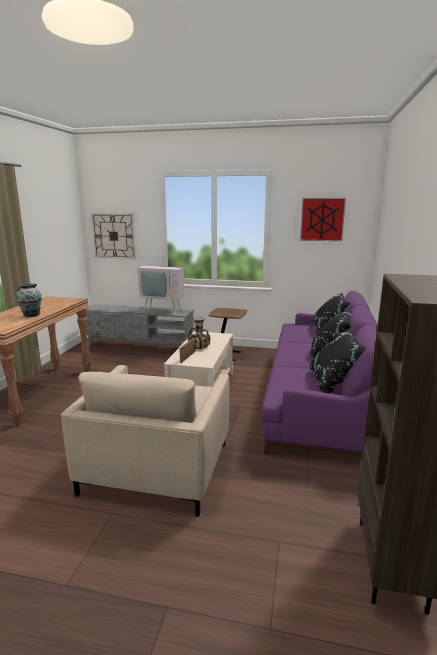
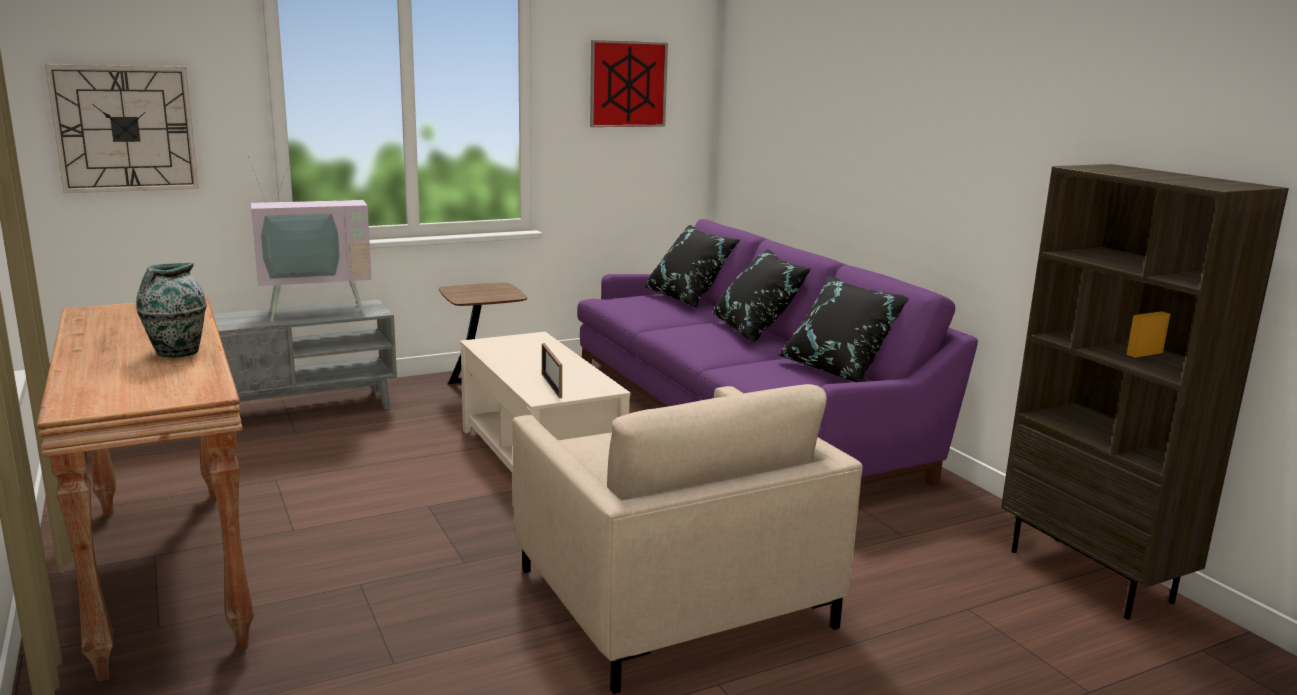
camera: 40 degrees left, 0 degrees up
(198, 347) = (532, 365): vase -> none

